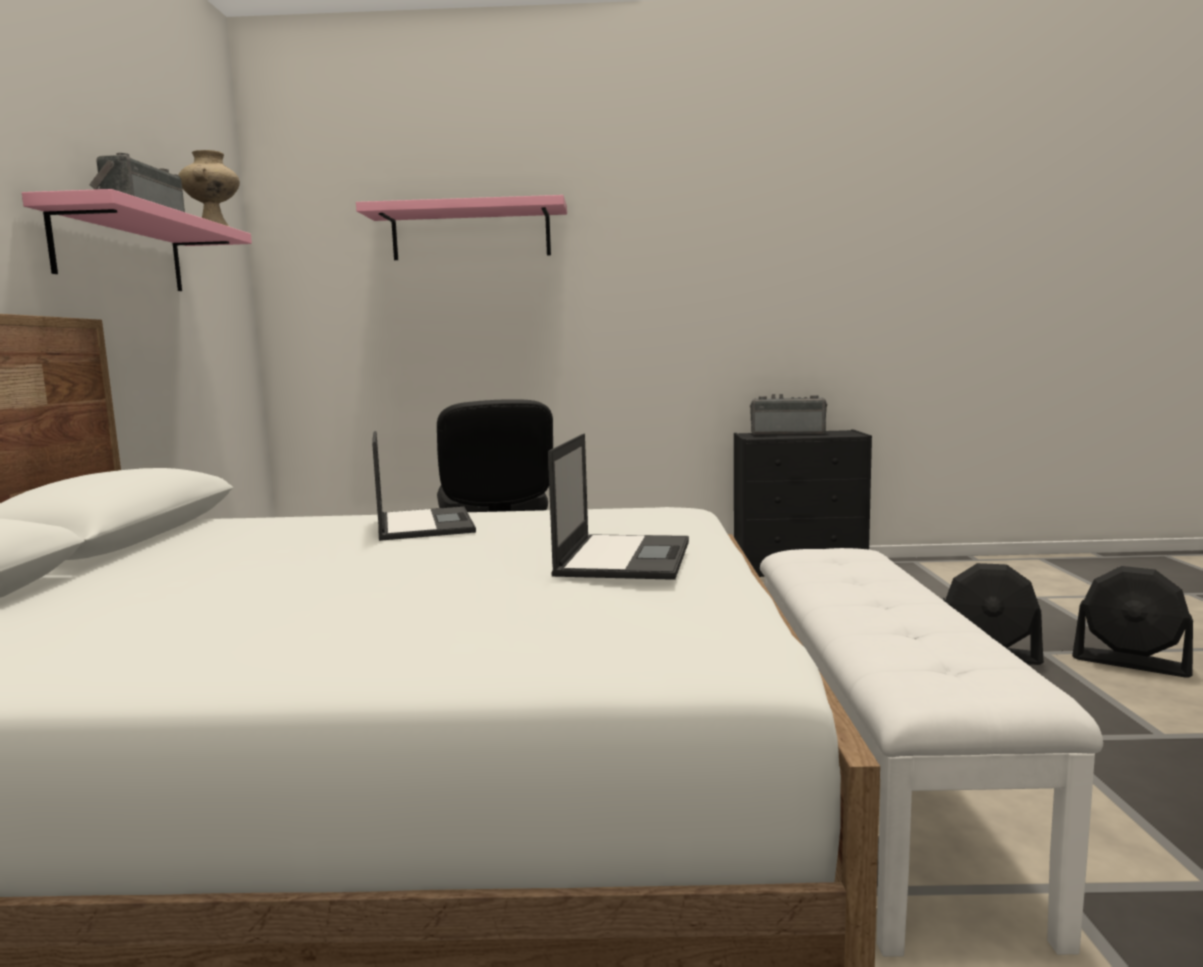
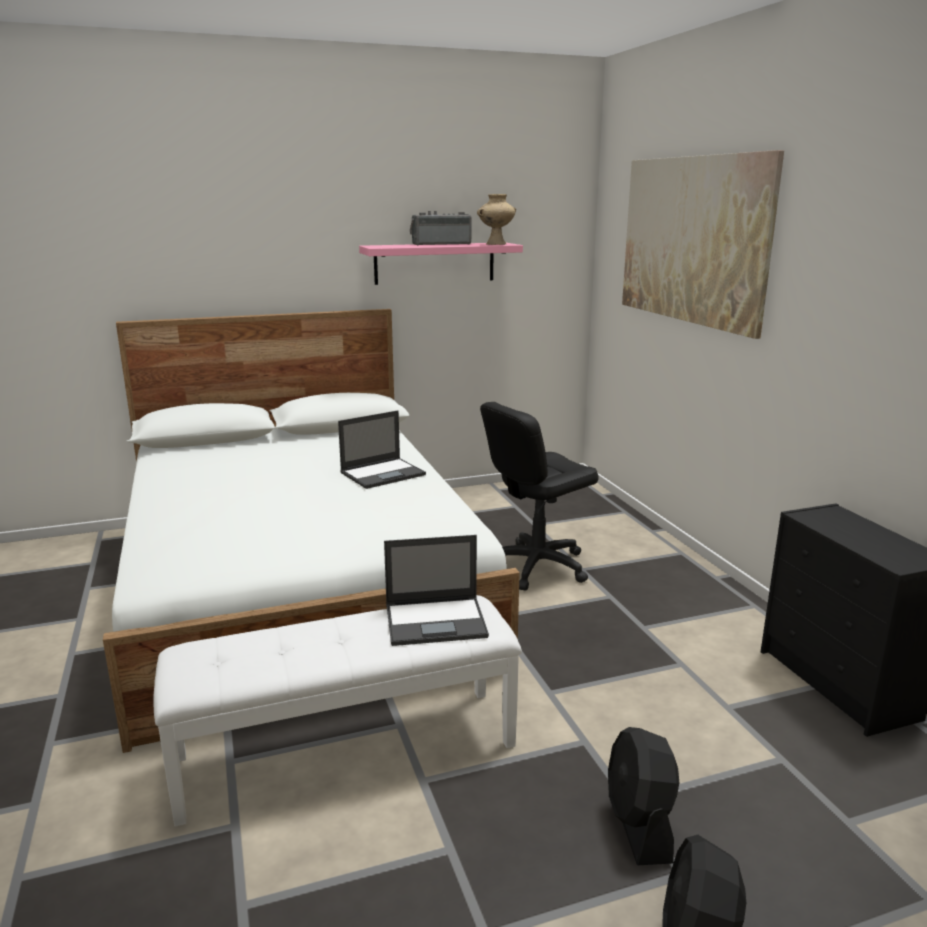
camera: 70 degrees right, 10 degrees up
(471, 233) = (692, 240): pink shelf -> picture
(624, 557) = (289, 530): laptop -> laptop (437, 621)
(788, 433) = (864, 529): radio -> none

